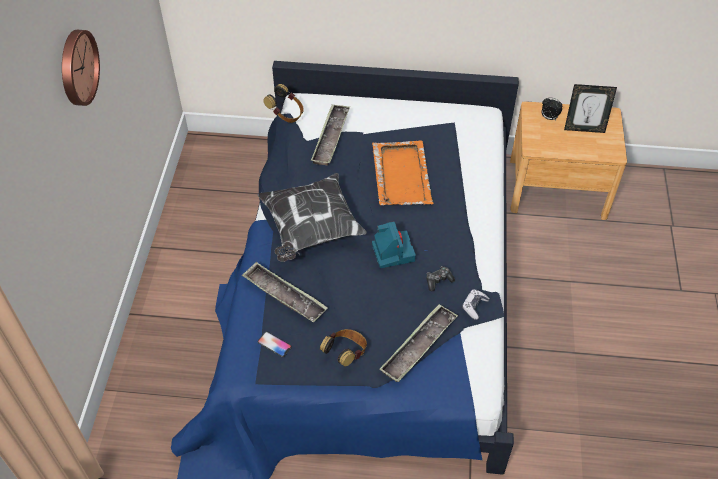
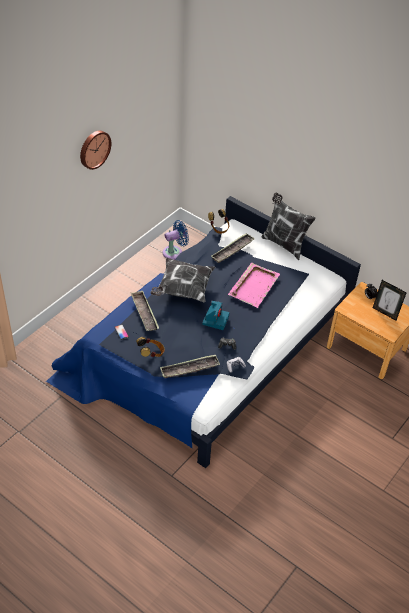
camera: 30 degrees right, 5 degrees down
(216, 180) = (174, 252): none -> blue fan
(387, 97) = (284, 244): none -> pillow
(401, 174) = (254, 286): orange tray -> pink tray

